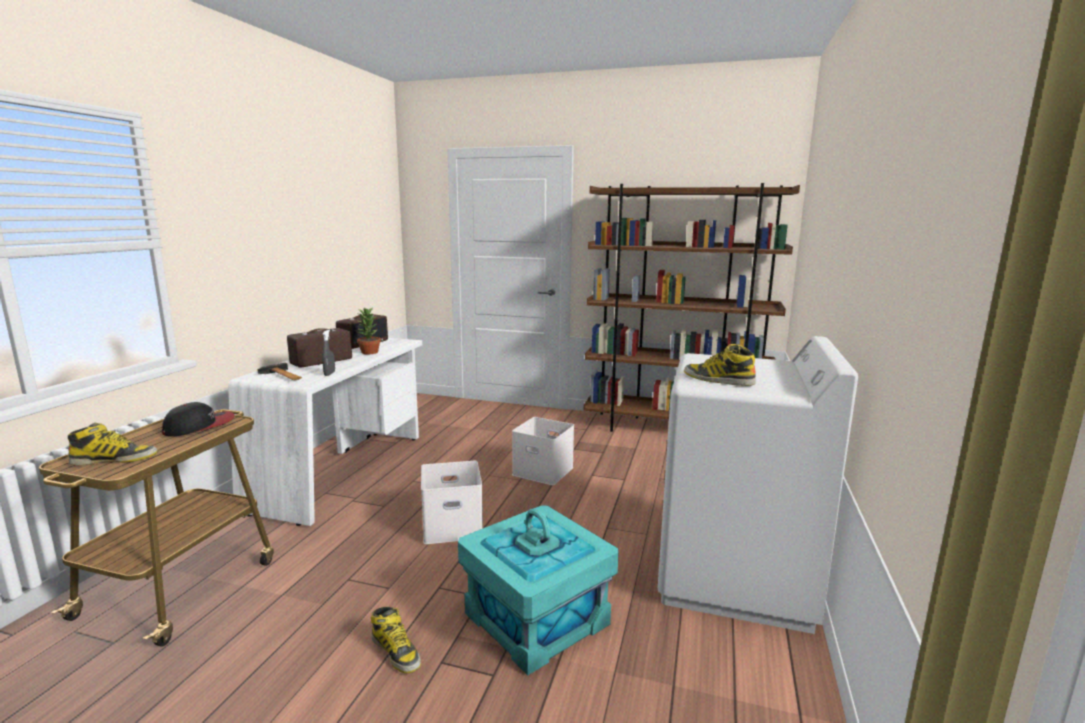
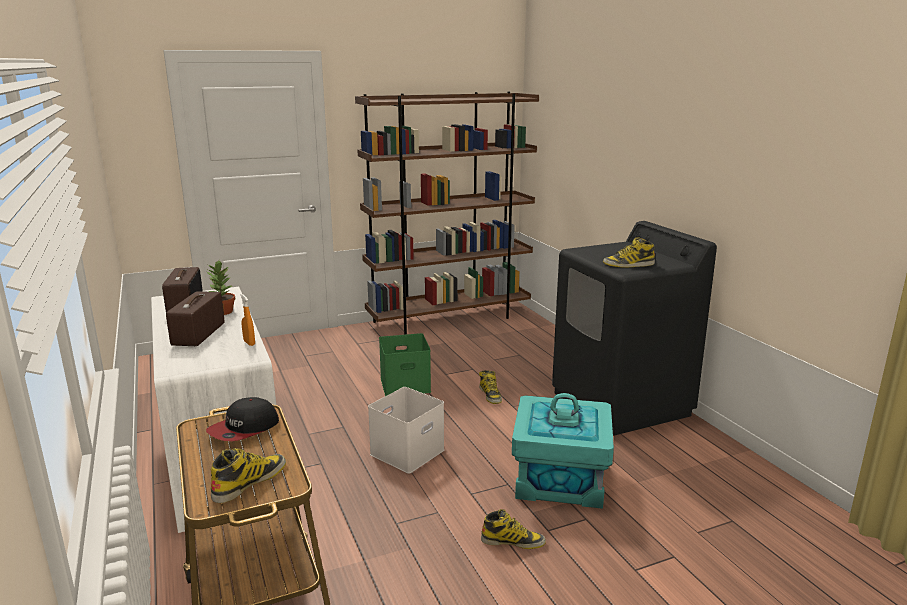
camera: 40 degrees left, 5 degrees up
(199, 426) = (244, 428): cap -> cap turned 150 degrees counterclockwise
(283, 376) = (208, 359): hammer -> none
(329, 374) = (249, 343): grey spray bottle -> orange spray bottle
(544, 471) = (406, 384): white storage box -> green storage box
(602, 508) = (490, 395): none -> boot
(734, 576) = (621, 404): white washing machine -> black washing machine

